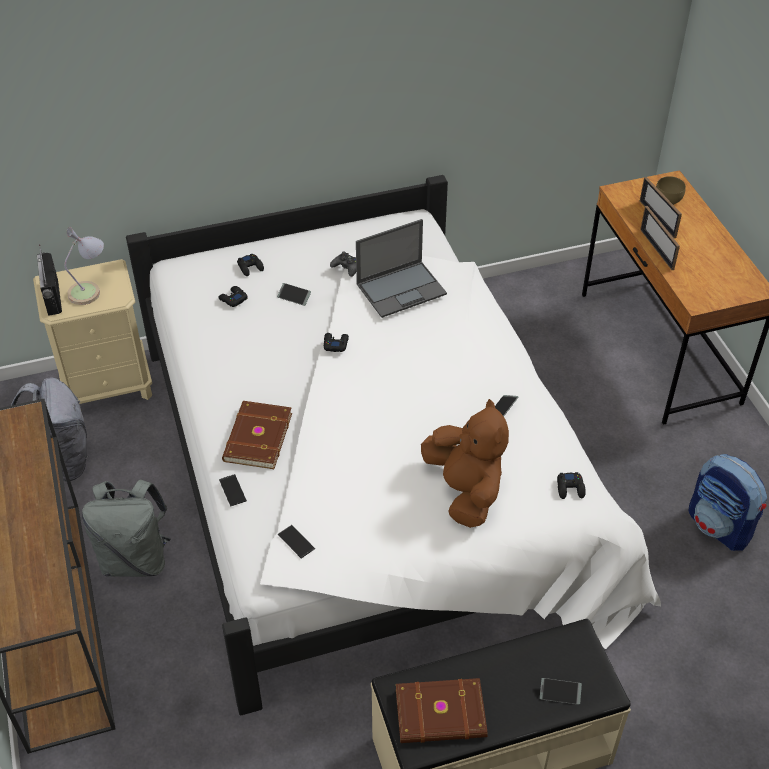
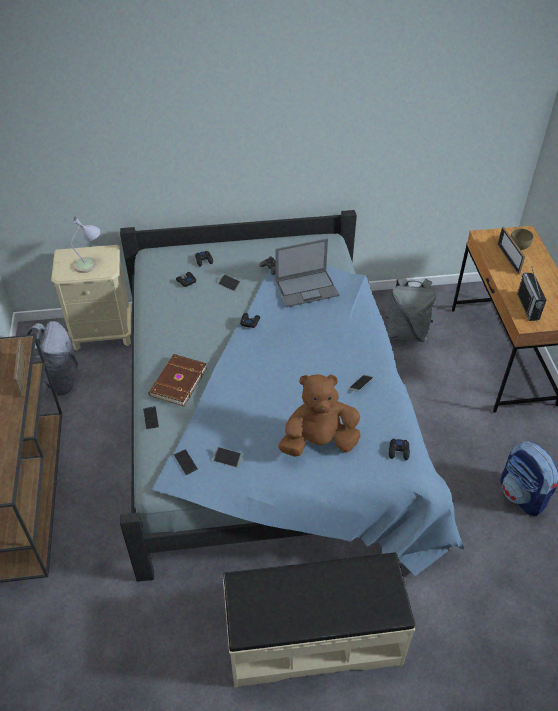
camera: 10 degrees right, 0 degrees up
(53, 297) = (63, 265): radio -> radio (528, 307)
(135, 559) = (92, 456): grey backpack -> grey backpack (406, 332)
(374, 478) = (271, 422): white bed -> blue bed
(441, 715) = (268, 609): brown book -> none
(465, 491) = (319, 442): brown plush toy -> brown plush toy turned 90 degrees counterclockwise
(560, 693) = (361, 607): phone -> phone (227, 459)
(656, 249) = (503, 281): picture frame -> picture frame (23, 375)

